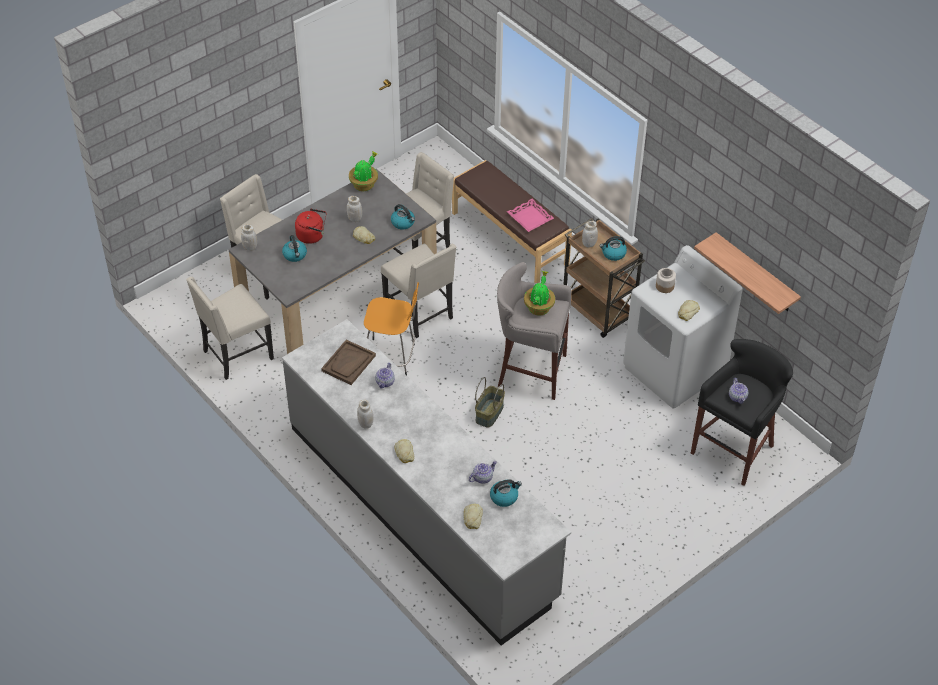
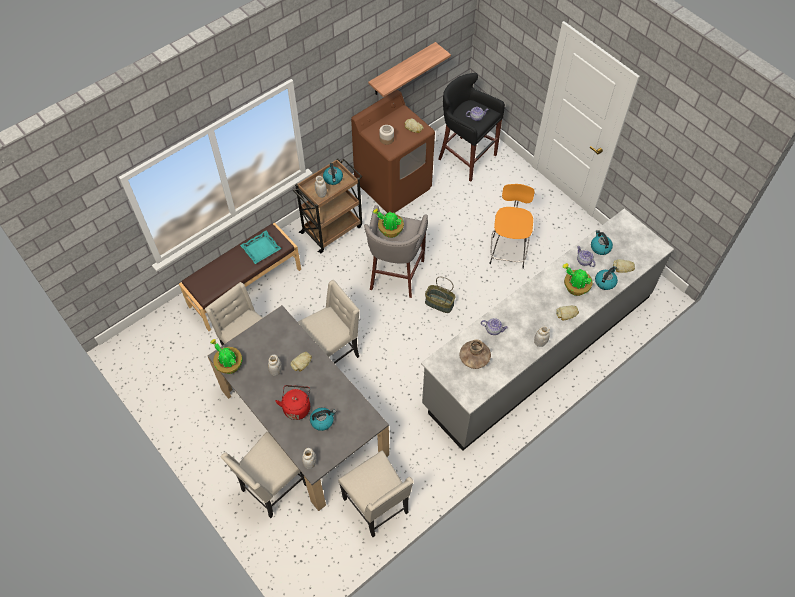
camera: 90 degrees left, 10 degrees up
(348, 363) = (474, 358): brown tray -> brown vase
(391, 358) = (381, 375): orange stool -> orange stool (508, 251)
(403, 223) = (284, 330): kettle -> kettle (605, 282)
(442, 464) = (574, 287): none -> potted plant
(530, 218) = (261, 249): pink tray -> turquoise tray
(674, 370) = (393, 185): white washing machine -> brown washing machine

